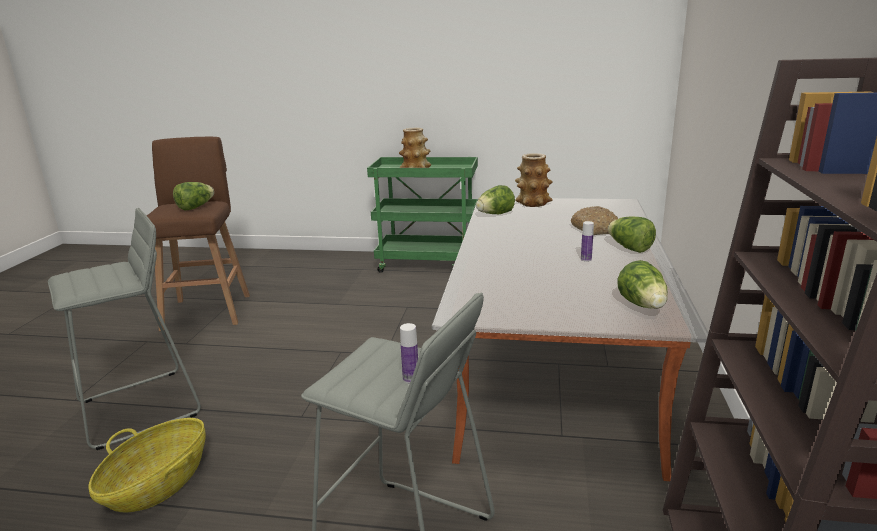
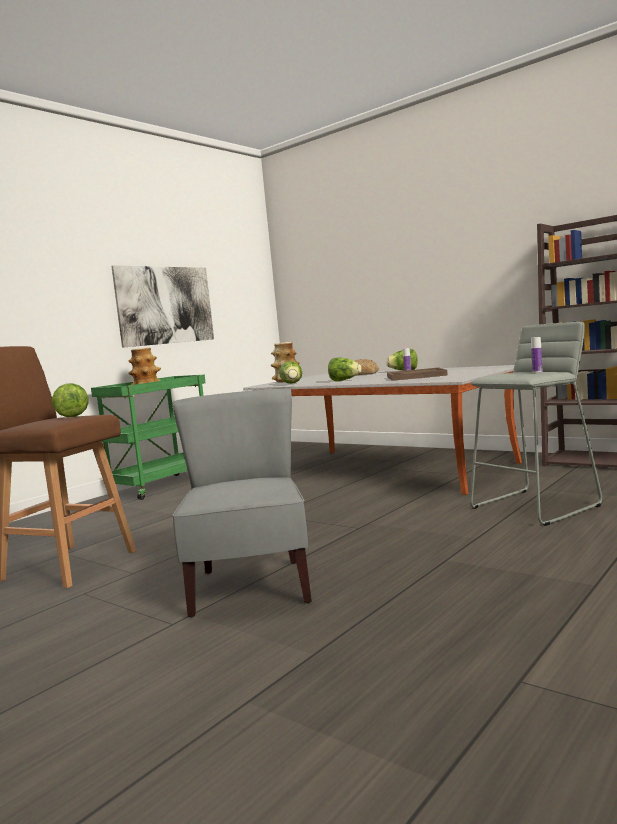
camera: 60 degrees left, 15 degrees down
(140, 408) = (251, 587): grey stool -> grey chair
(158, 484) = (401, 572): basket -> none
(484, 76) = (165, 305): none -> picture
(531, 275) = (416, 376): none -> brown tray
(643, 305) = (482, 368): lettuce -> lettuce (344, 380)

